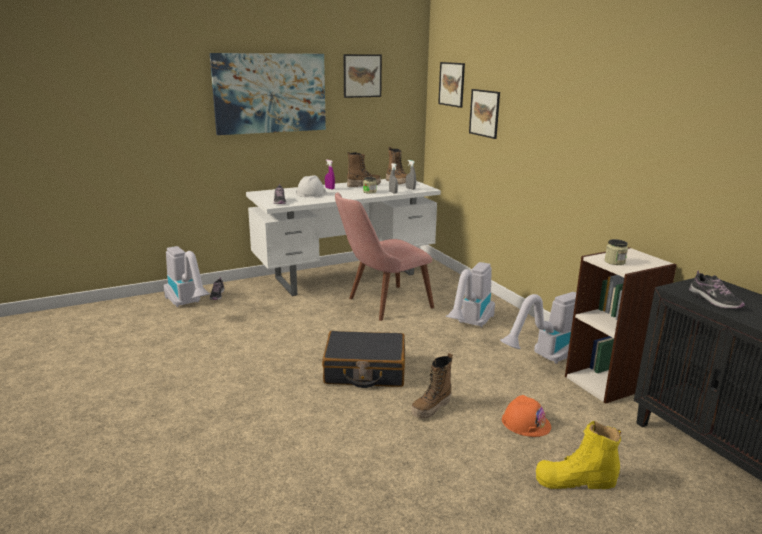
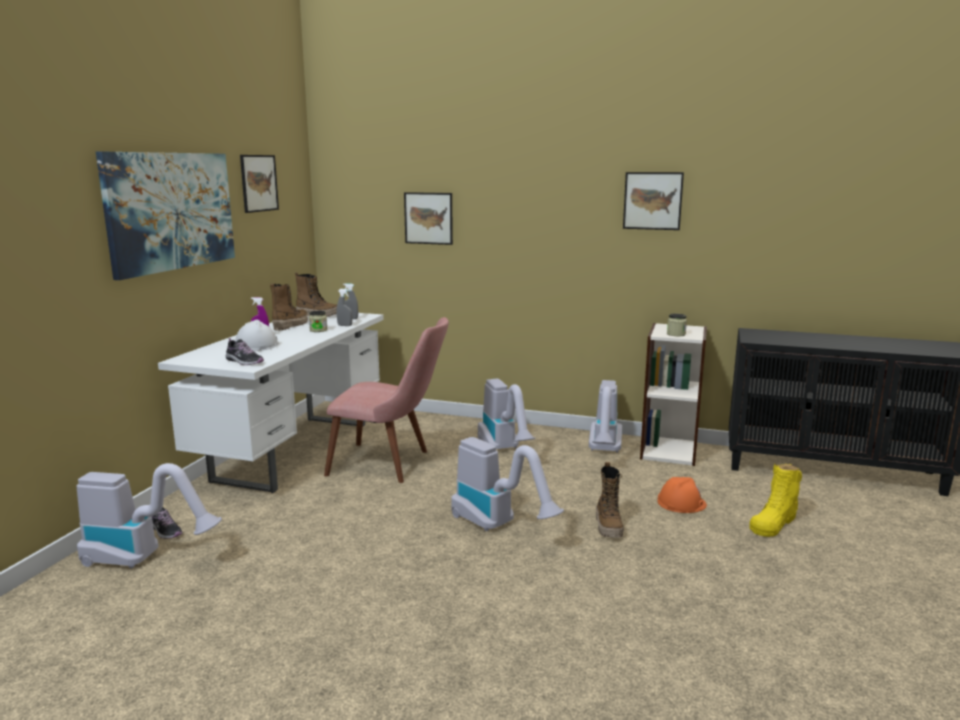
camera: 45 degrees left, 5 degrees down
(365, 370) = (499, 526): black suitcase -> vacuum cleaner
(381, 305) = (391, 463): pink chair -> pink chair turned 90 degrees counterclockwise
(451, 84) = (364, 189): picture -> picture (652, 201)
(714, 301) = (785, 341): shoe -> none

